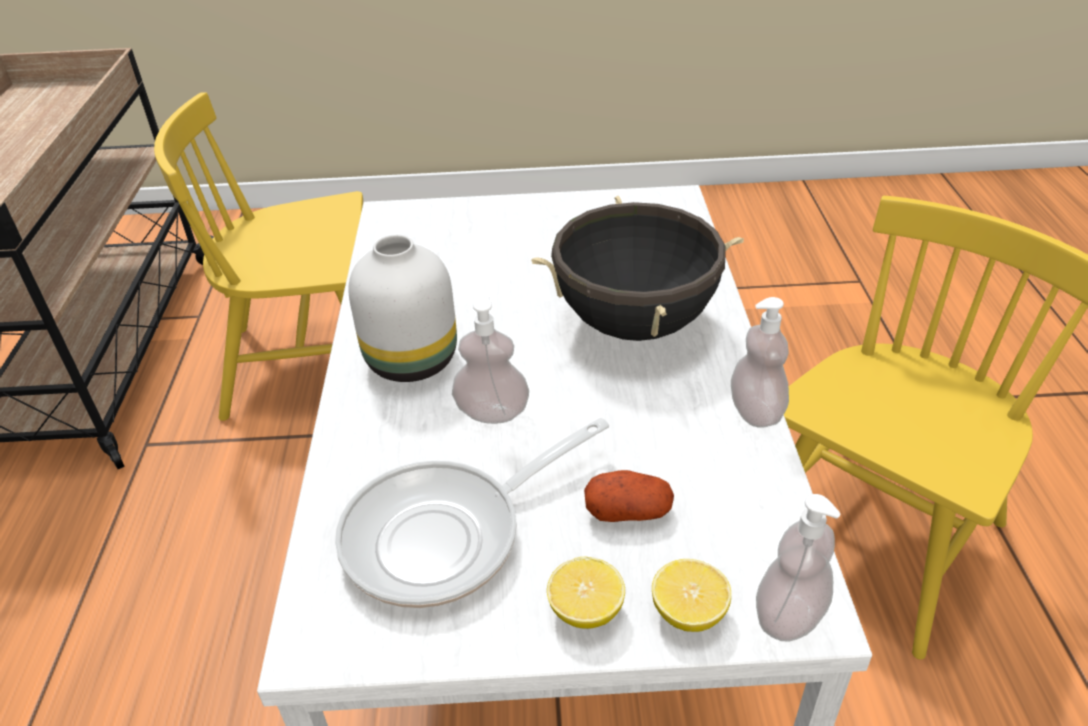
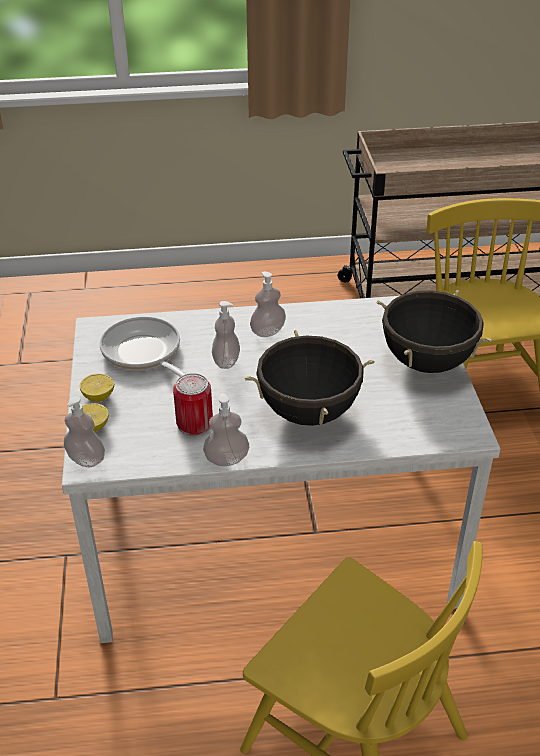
camera: 85 degrees right, 0 degrees up
(414, 361) = (268, 331): white vase -> soap dispenser
(527, 217) = (427, 362): none -> black cooking pot
(628, 511) = (154, 409): potato -> none
(667, 452) = (194, 423): none -> can

